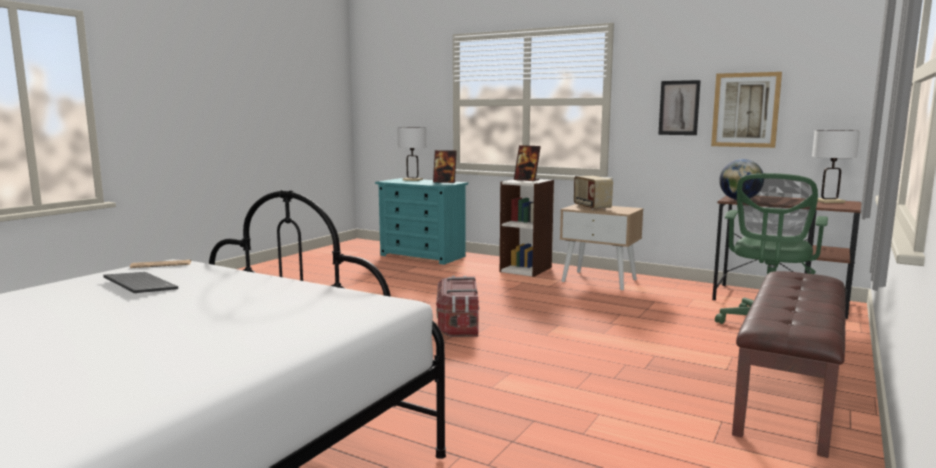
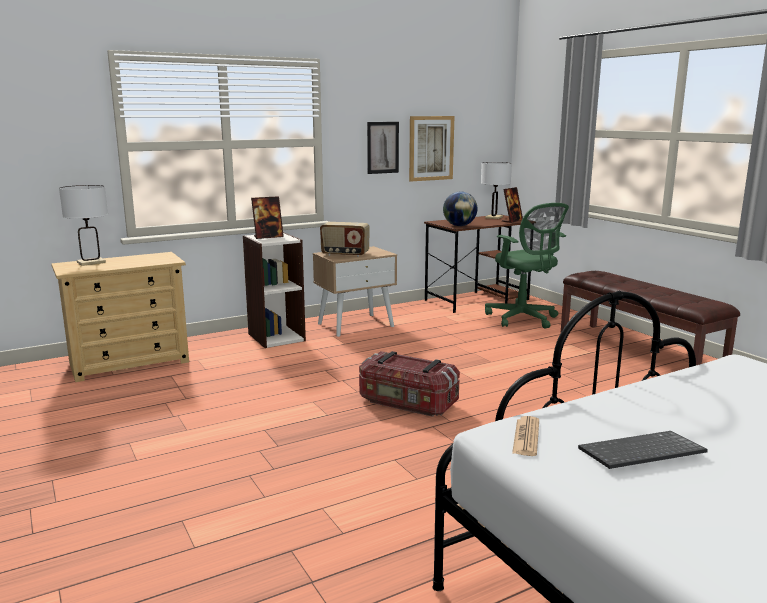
camera: 60 degrees left, 5 degrees up
(423, 256) = (130, 363): turquoise dresser -> beige dresser
(444, 182) = (149, 257): picture frame -> picture frame (512, 221)

